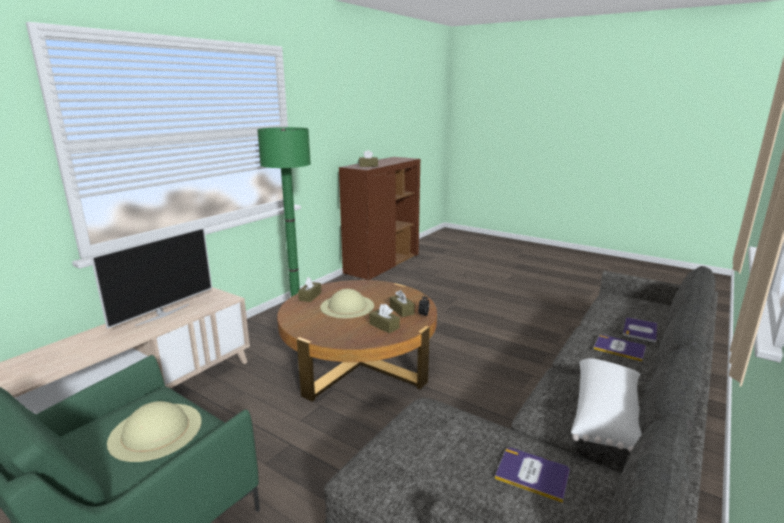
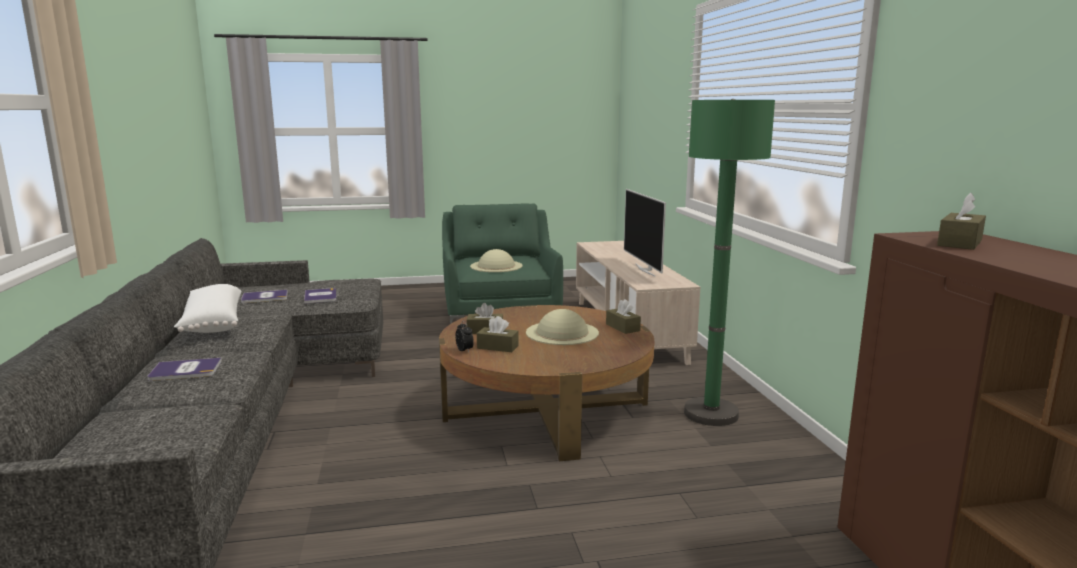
camera: 135 degrees right, 5 degrees down
(640, 330) = (143, 403): book -> book (320, 296)

